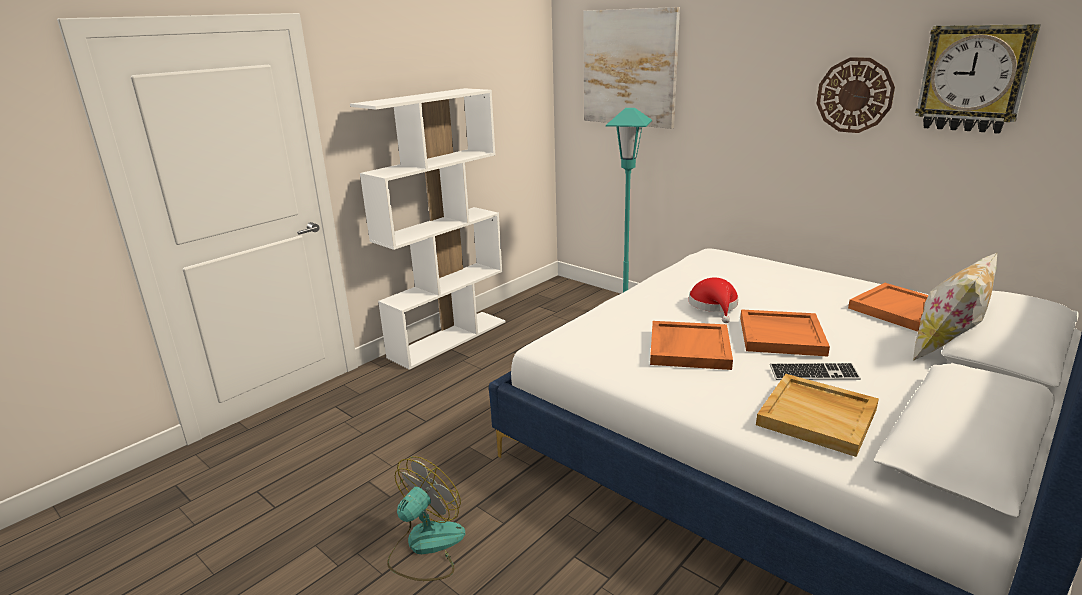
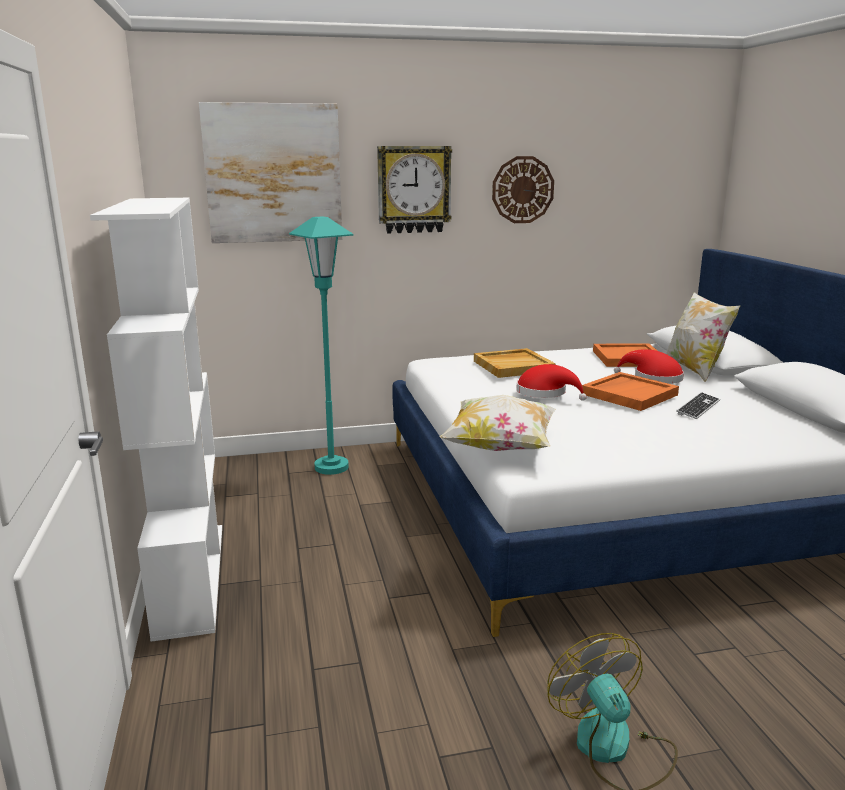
camera: 55 degrees left, 5 degrees down
(575, 326) = (500, 447): none -> pillow
(688, 348) = (610, 424): orange tray -> none
(818, 417) = (762, 427): beige tray -> beige tray (513, 366)
(858, 334) = (653, 378): none -> red hat
(973, 79) = (606, 171): wall clock -> wall clock (414, 189)

